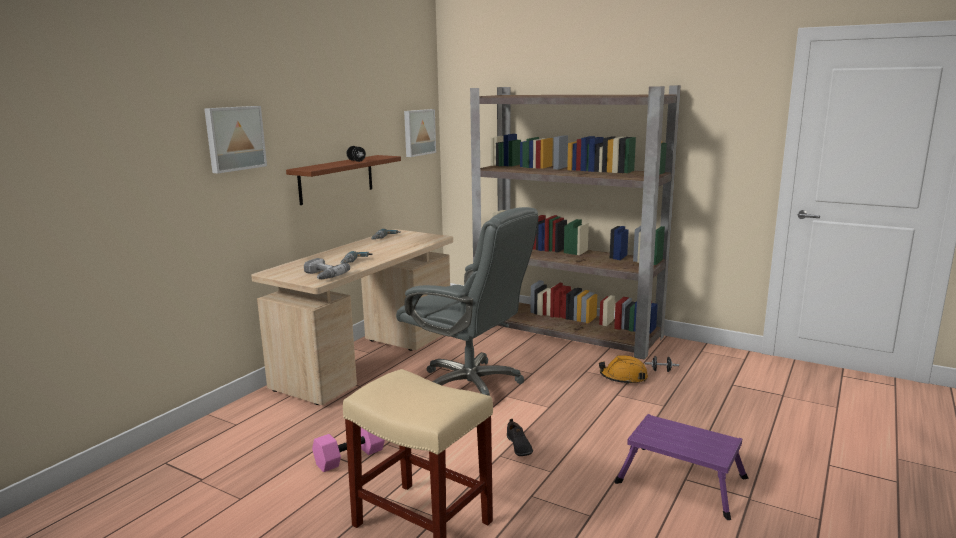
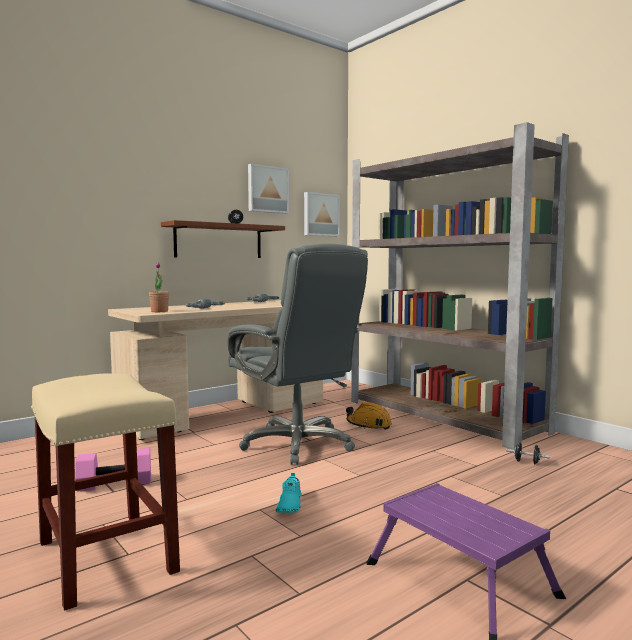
camera: 20 degrees right, 10 degrees down
(234, 138) = (105, 184): picture -> picture (267, 189)
(321, 275) = (159, 311): power drill -> potted plant
(518, 446) = (289, 504): black shoe -> turquoise shoe
(623, 377) = (473, 462): orange hard hat -> orange hard hat (369, 425)

